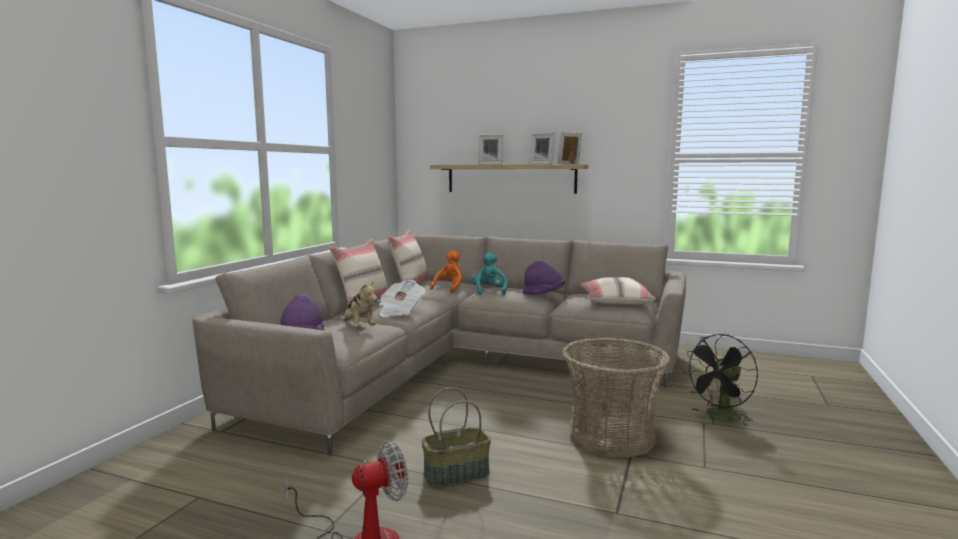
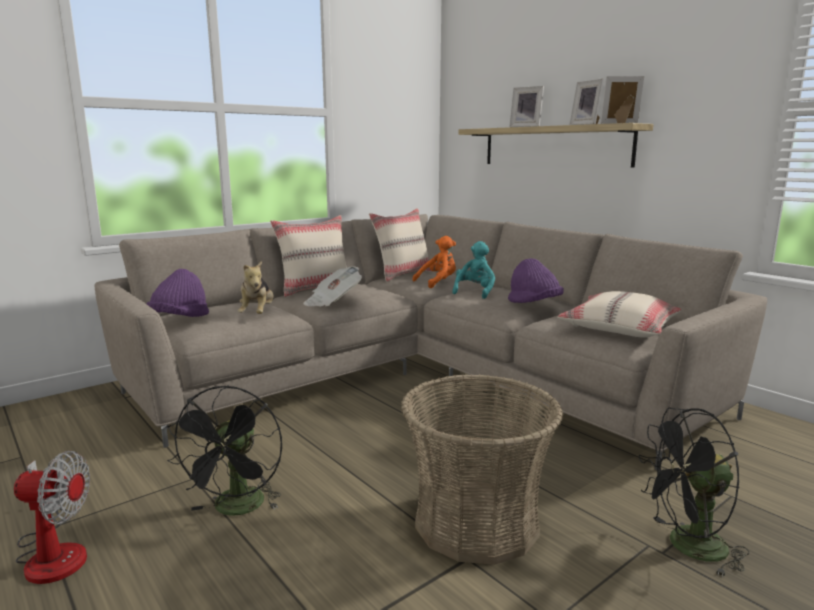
camera: 30 degrees right, 5 degrees up
(456, 474) = (237, 509): basket -> black fan

